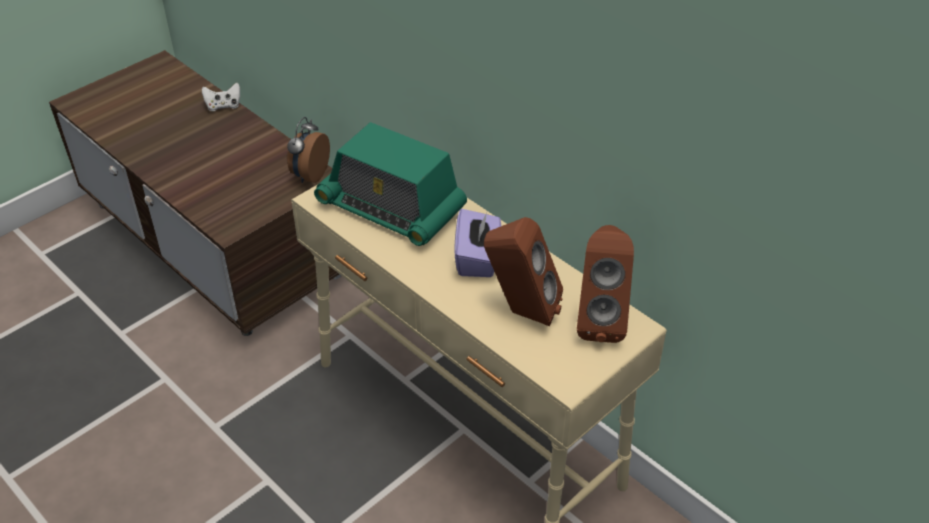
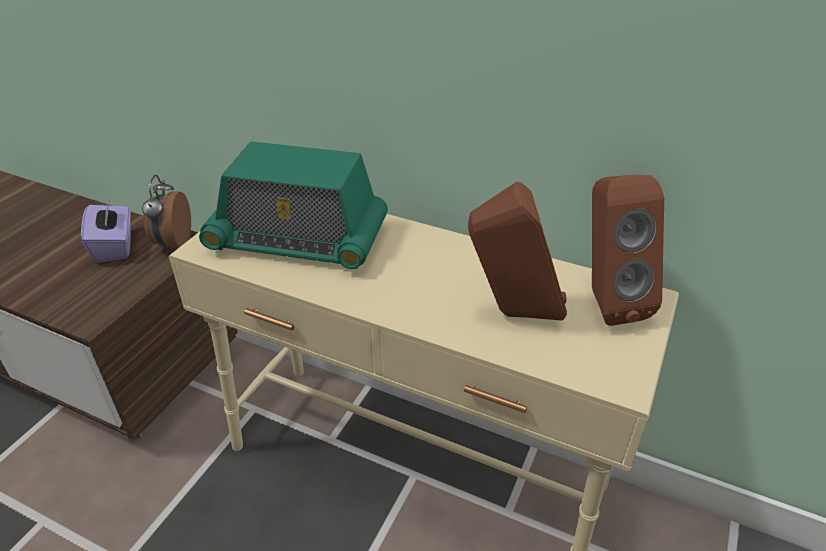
camera: 20 degrees left, 5 degrees down
(223, 106) = (52, 198): white game controller -> none
(478, 259) = (427, 269): purple tissue box -> purple tissue box (115, 246)

